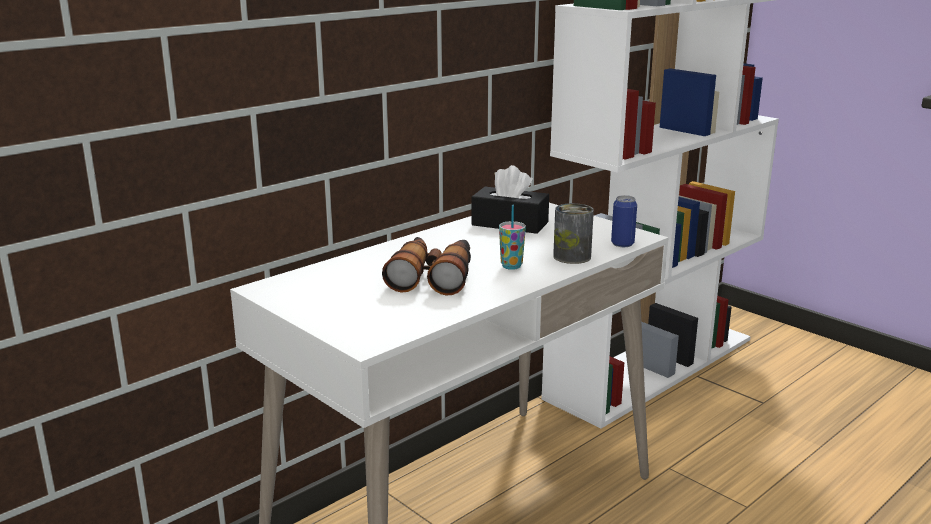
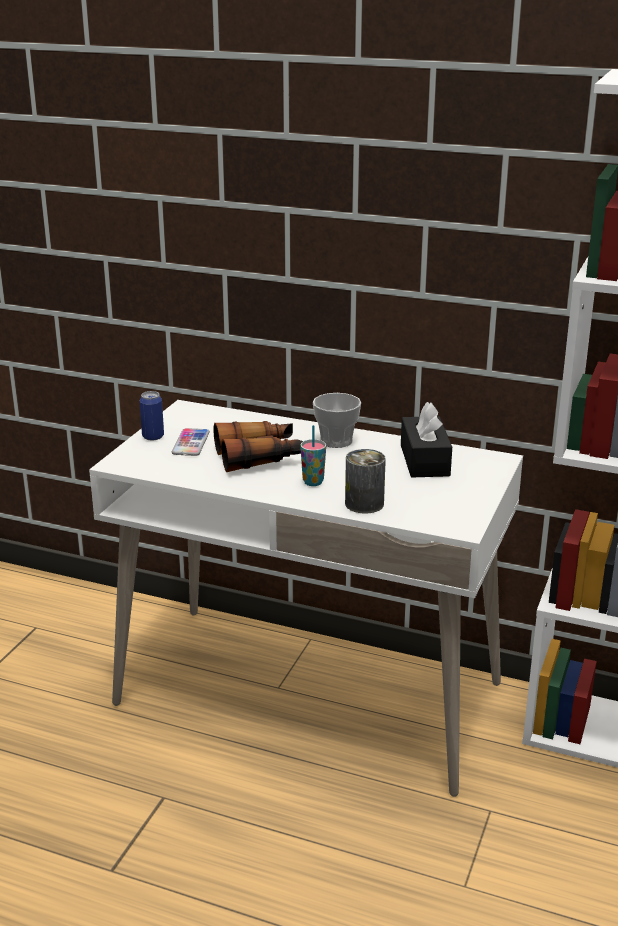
camera: 65 degrees right, 5 degrees up
(360, 300) = (191, 443): none -> phone
(434, 243) = (336, 441): none -> cup
(622, 244) = (426, 522): can -> can (153, 436)

